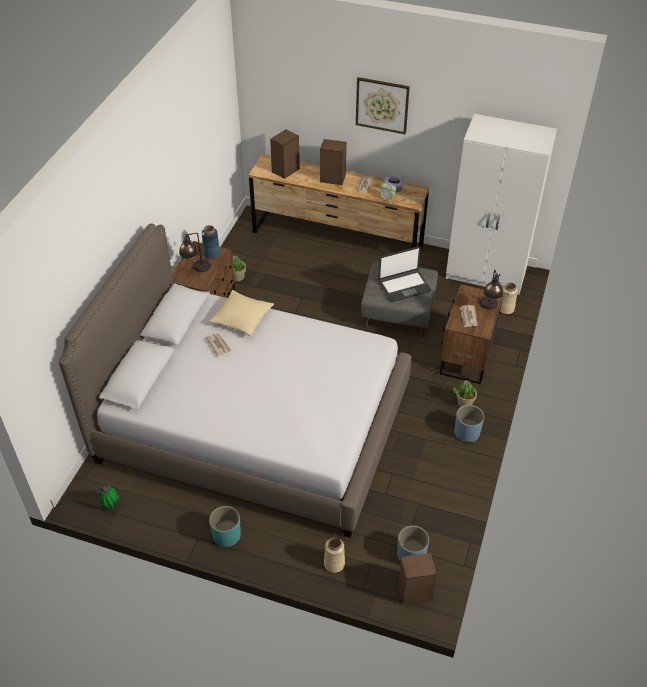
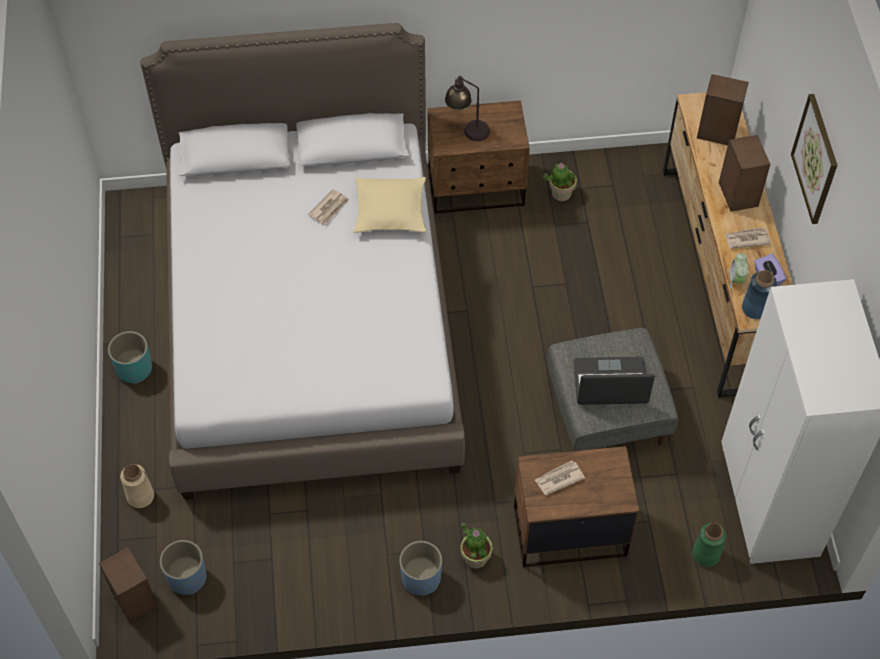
camera: 65 degrees right, 10 degrees up
(111, 506) = (127, 240): potted plant -> none
(212, 254) = (507, 131): blue vase -> blue vase (755, 308)
(404, 286) = (610, 383): laptop -> laptop turned 135 degrees clockwise
(489, 308) = (594, 500): table lamp -> none
(506, 308) = (706, 554): beige vase -> green vase

